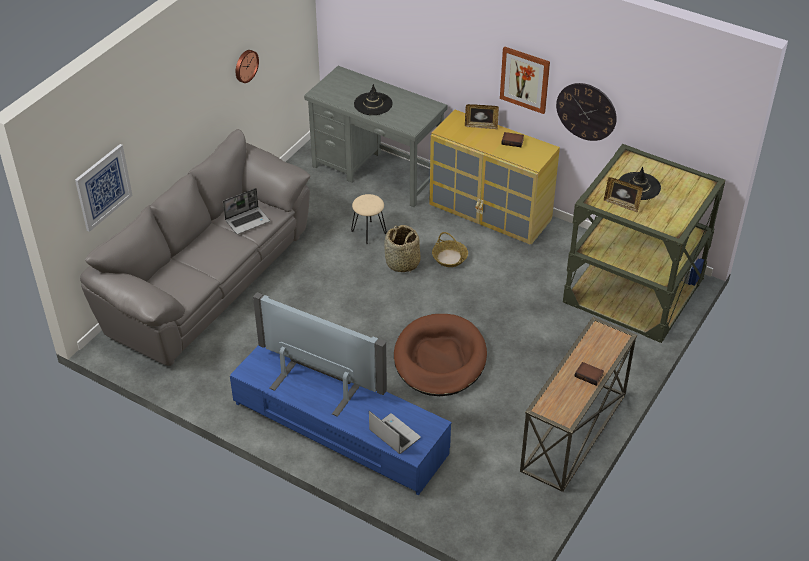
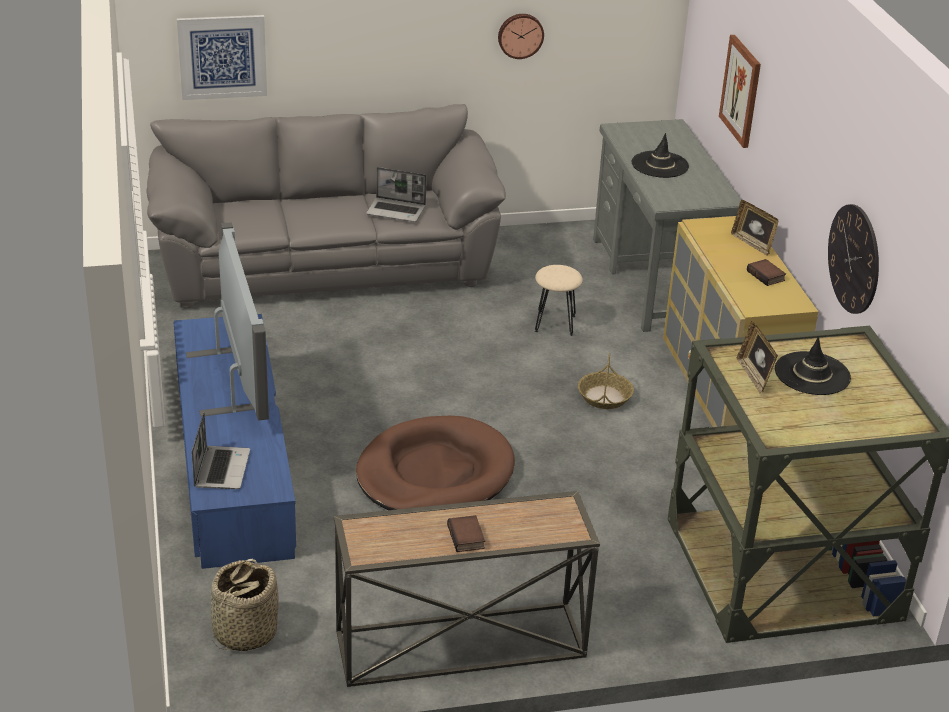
camera: 45 degrees right, 10 degrees down
(402, 263) = (544, 369): basket -> basket (244, 632)
(525, 79) = (813, 184): picture -> picture (741, 91)

